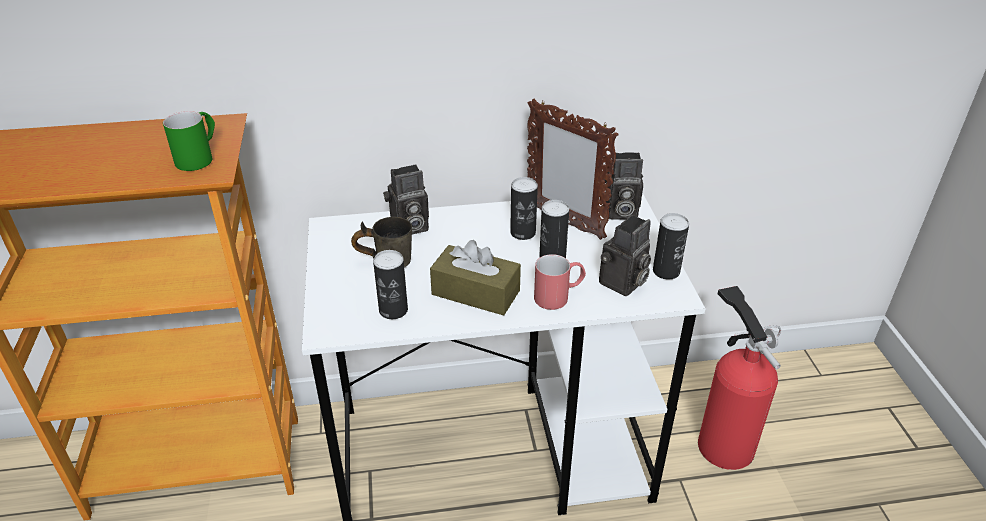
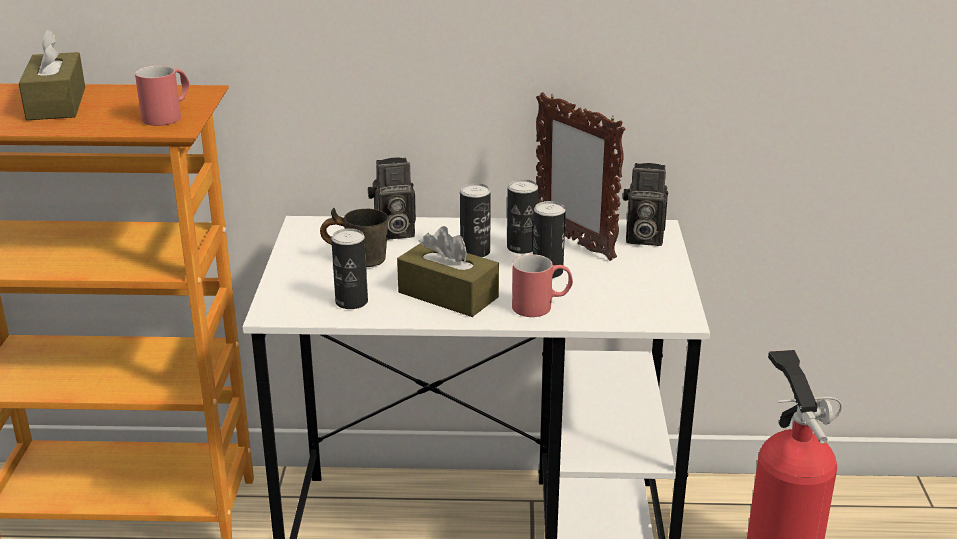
camera: 10 degrees right, 10 degrees down
(84, 150) = (56, 103): none -> brown tissue box
(199, 157) = (168, 115): green mug -> red mug
(623, 284) = (620, 302): camera -> none
(666, 271) = (676, 295): can -> can (475, 252)

